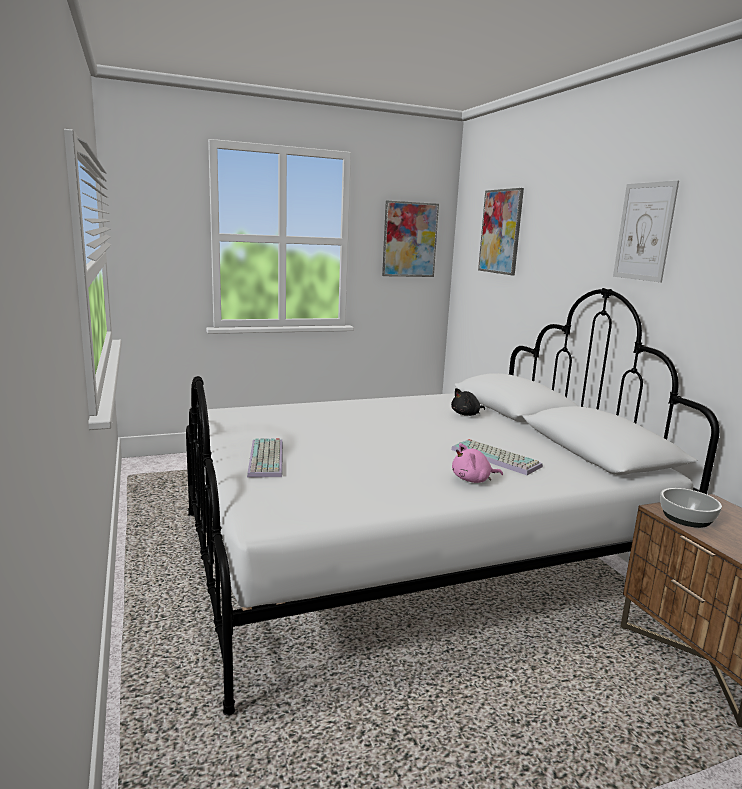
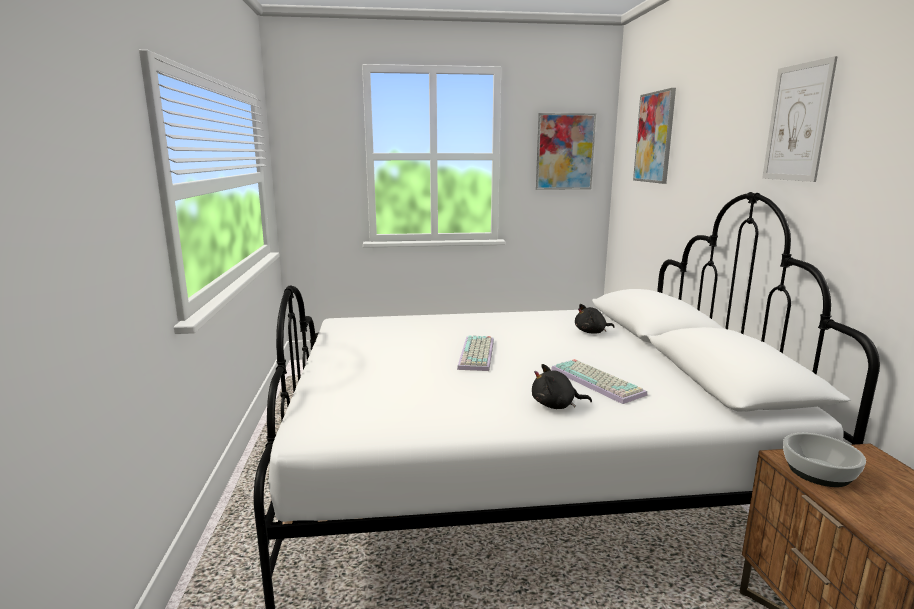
camera: 15 degrees right, 0 degrees up
(267, 459) = (355, 369): keyboard -> keyboard (478, 354)
(473, 480) = (556, 405): pink plush toy -> black plush toy

